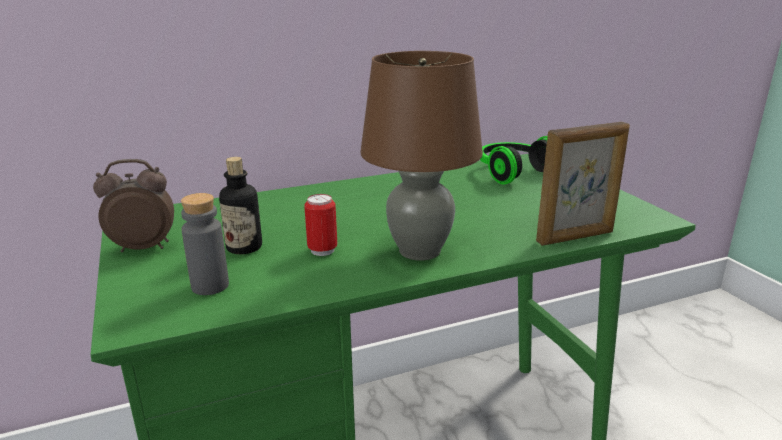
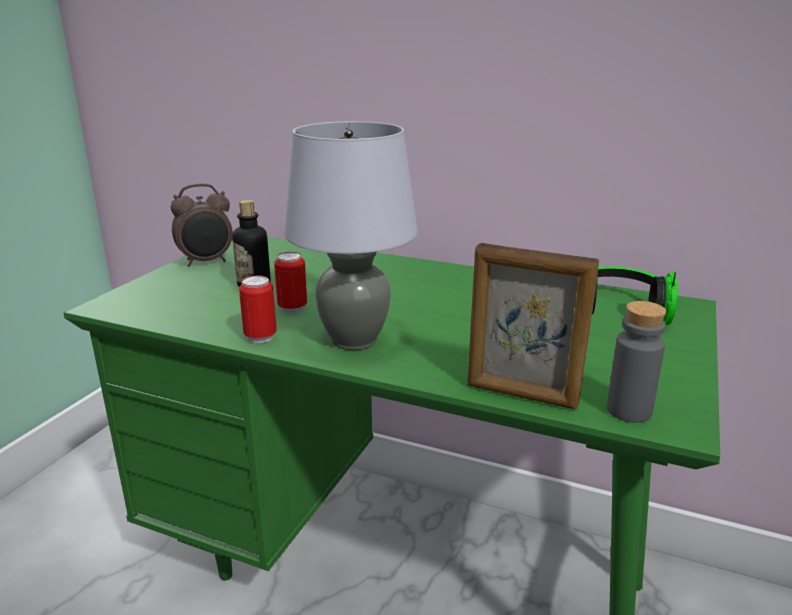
camera: 45 degrees right, 0 degrees up
(144, 247) = (206, 262): alarm clock -> alarm clock turned 120 degrees clockwise
(210, 286) = (184, 301): grey bottle -> grey bottle (629, 411)
(350, 280) = (260, 337): none -> can
(419, 251) = (354, 340): brown table lamp -> grey table lamp

